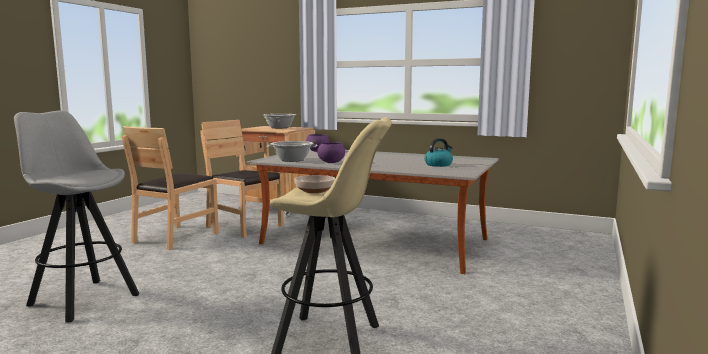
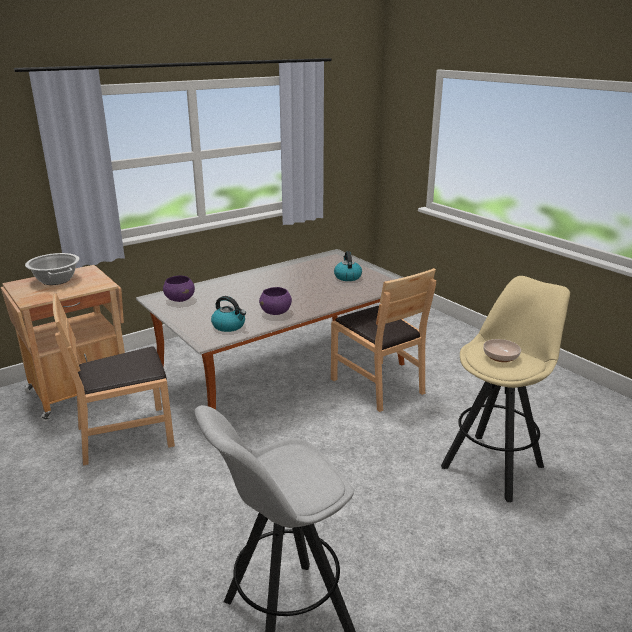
camera: 60 degrees left, 15 degrees up
(175, 237) = (100, 501): brown chair -> brown chair (378, 385)
(292, 160) = (229, 326): cooking pot -> kettle

